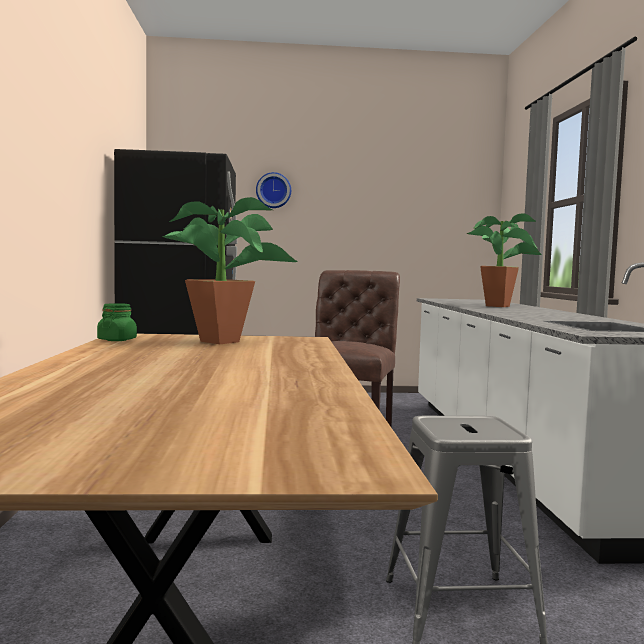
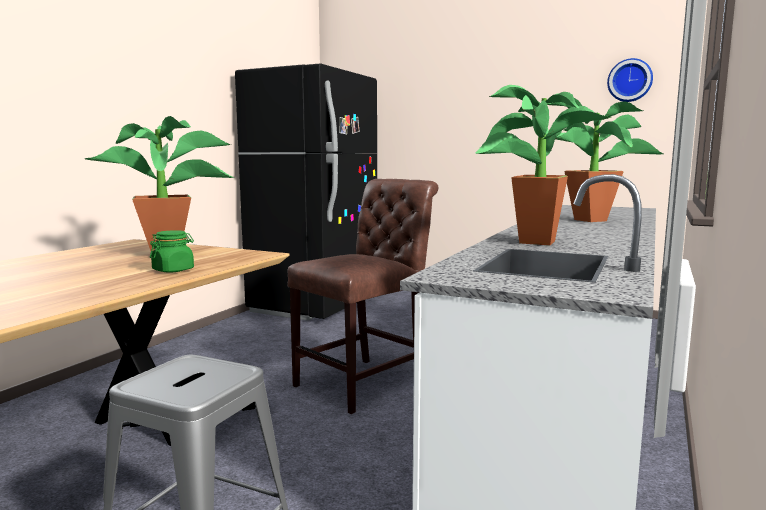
camera: 30 degrees right, 5 degrees up
(117, 340) = (101, 247): green jar -> green jar (173, 270)
(273, 190) = (428, 92): wall clock -> wall clock (630, 80)
(538, 317) = (531, 243): none -> potted plant

